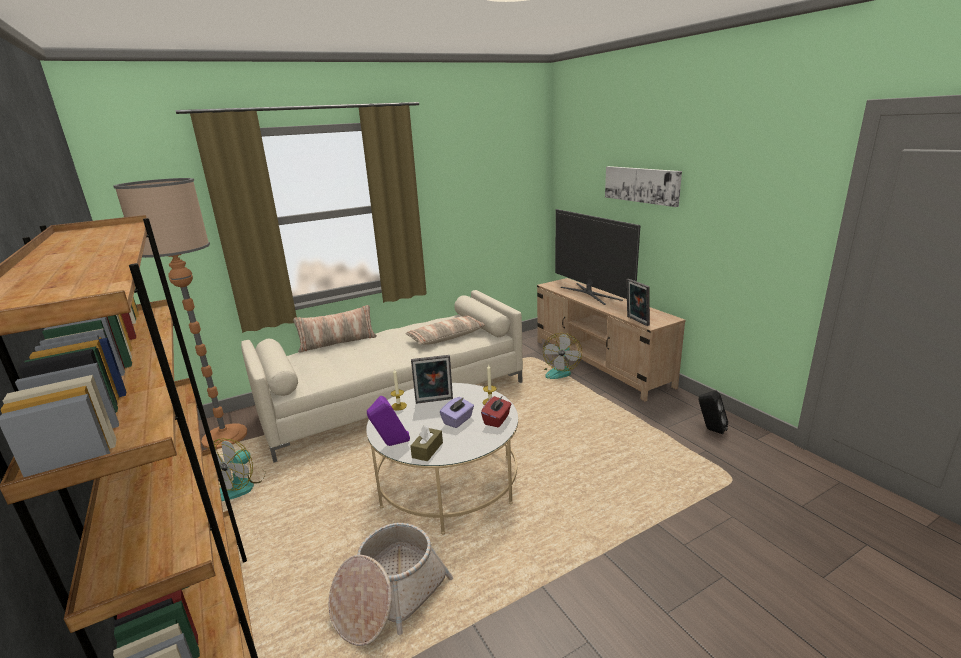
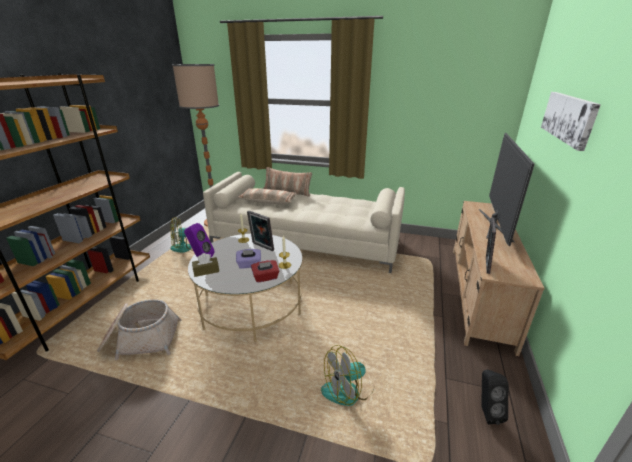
camera: 45 degrees right, 5 degrees up
(446, 337) = (344, 213): pillow -> pillow (268, 201)
(559, 371) = (432, 280): fan -> fan (348, 390)

